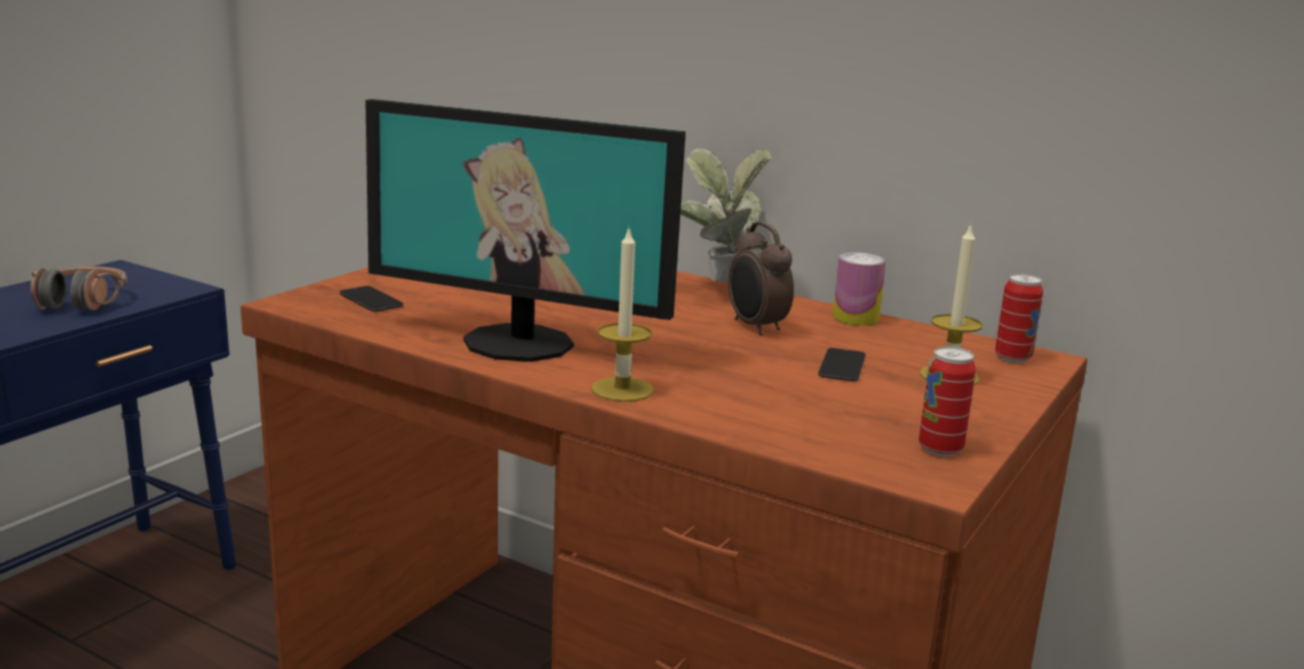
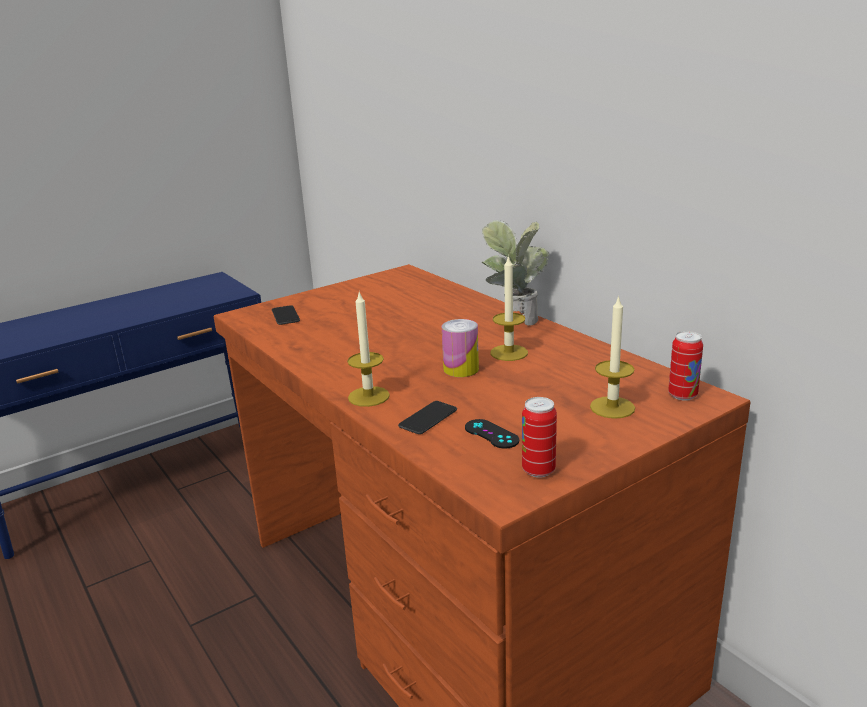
camera: 25 degrees right, 5 degrees up
(80, 301) = (179, 300): headphones -> none
(520, 342) = (341, 354): monitor -> none
(755, 327) = (509, 353): alarm clock -> candle
(838, 417) = (491, 434): none -> black game controller
(842, 366) = (538, 391): phone -> phone (428, 418)
(855, 318) = (592, 349): can -> can (461, 369)

